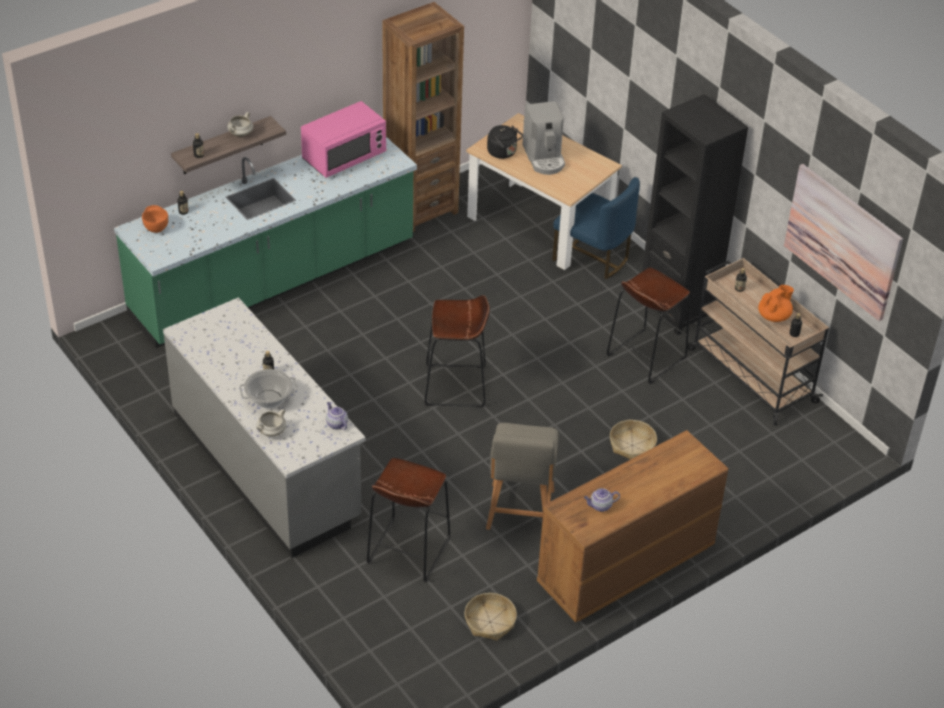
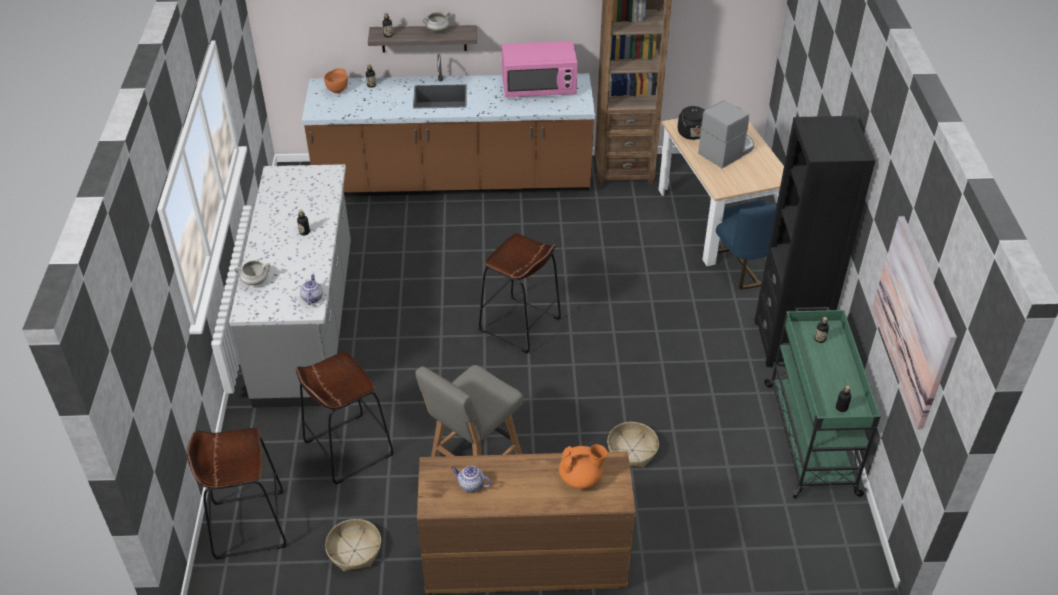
camera: 35 degrees right, 0 degrees up
(269, 399) = (282, 253): cooking pot -> none
(274, 280) = (454, 181): green counter -> brown counter
(544, 157) = (727, 151): coffee machine -> coffee machine turned 150 degrees counterclockwise
(646, 356) = (718, 373): brown stool -> brown stool (249, 524)
(750, 374) = (810, 436): beige cart -> green cart
(774, 316) = (834, 381): orange teapot -> orange teapot (581, 478)

